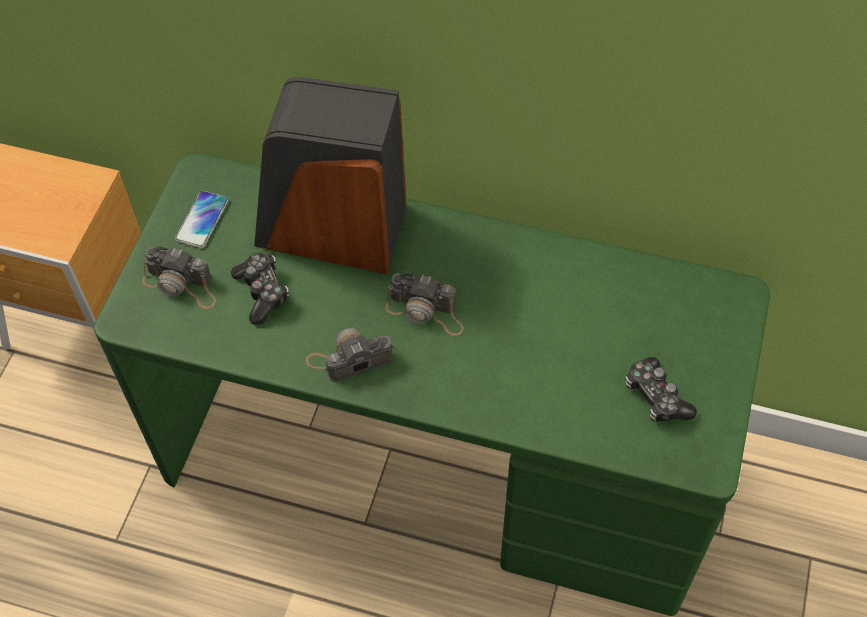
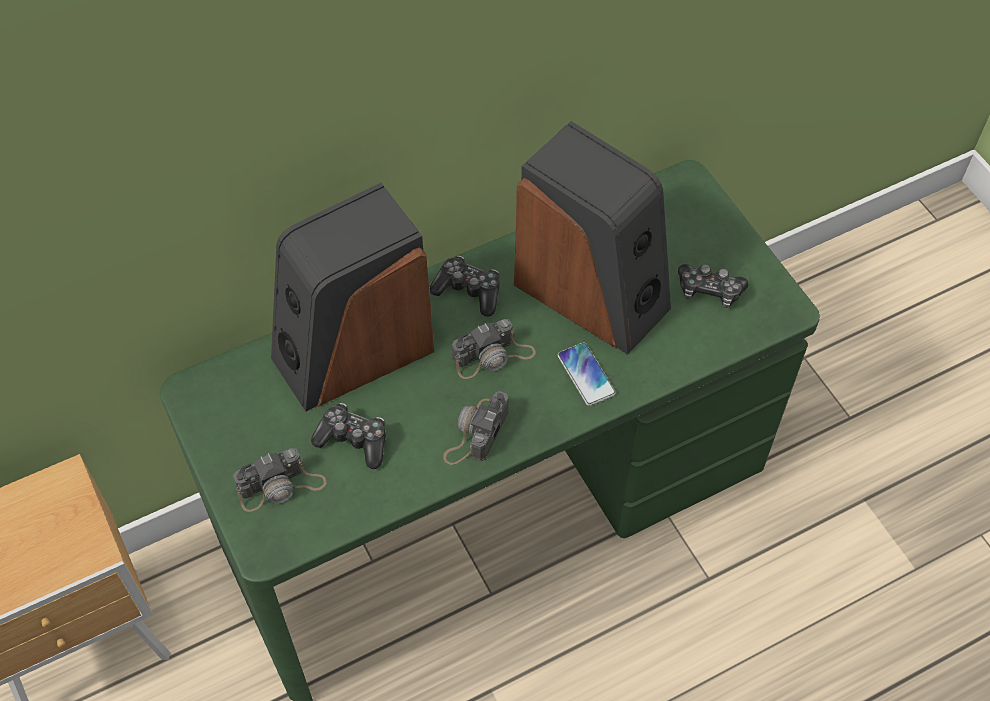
camera: 45 degrees left, 0 degrees up
(202, 220) = (238, 425): phone -> phone (586, 374)
(462, 249) = (468, 291): none -> game controller
(557, 323) = (592, 293): none -> speaker

